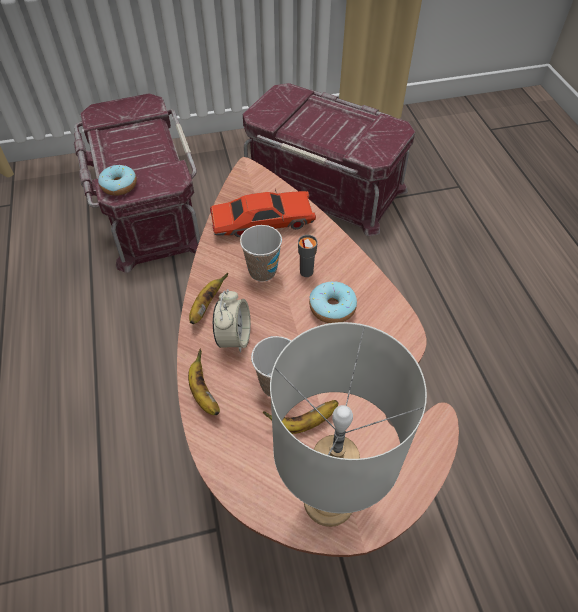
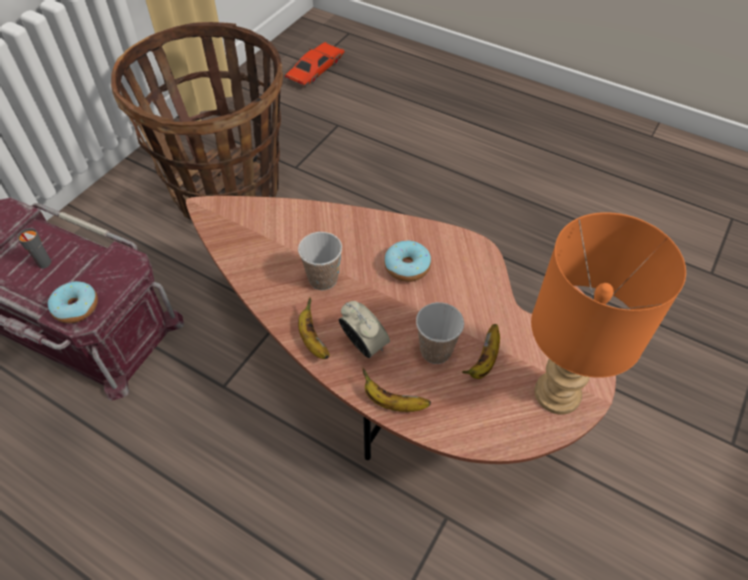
camera: 45 degrees left, 0 degrees up
(263, 222) = (274, 241): red toy car -> red toy car (315, 71)
(306, 272) = (356, 255): grey cup -> grey cup (44, 263)
(325, 184) = (227, 190): red storage box -> basket
(330, 499) = (557, 392): grey table lamp -> orange table lamp

